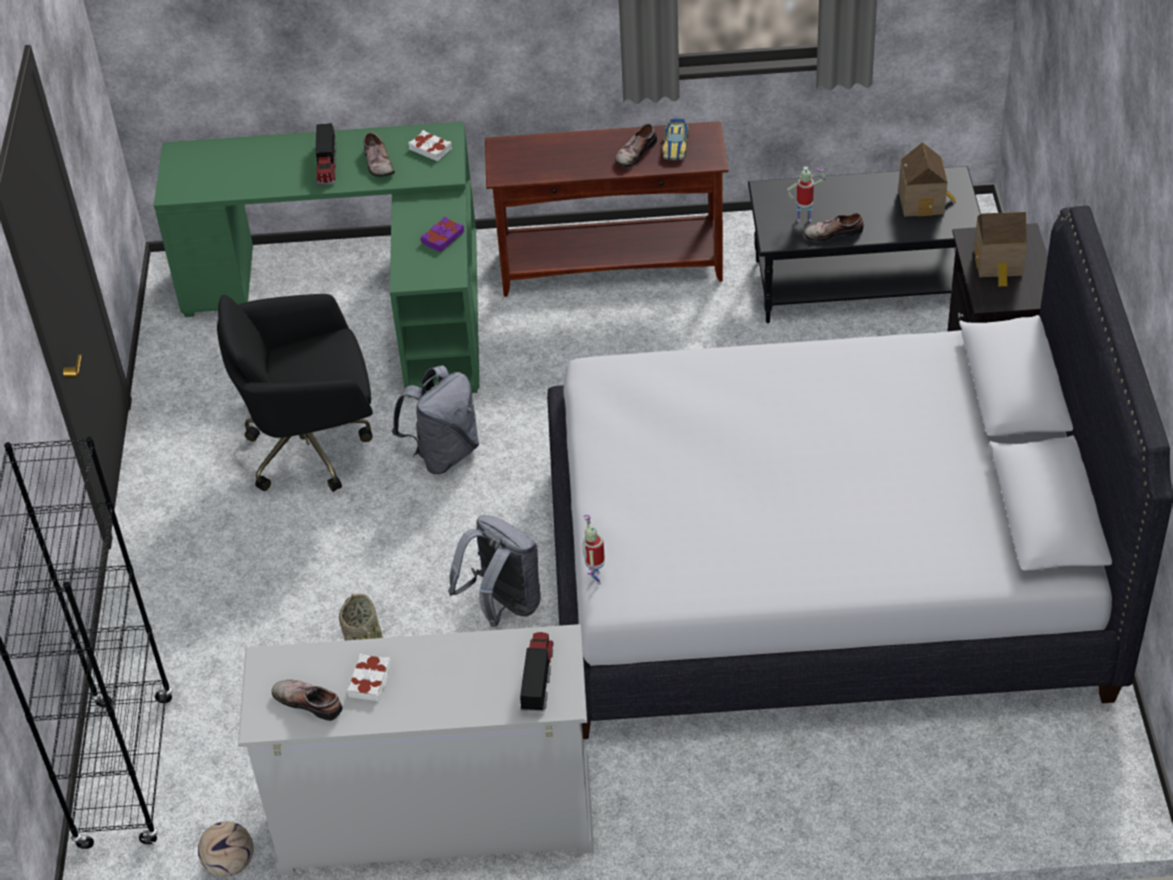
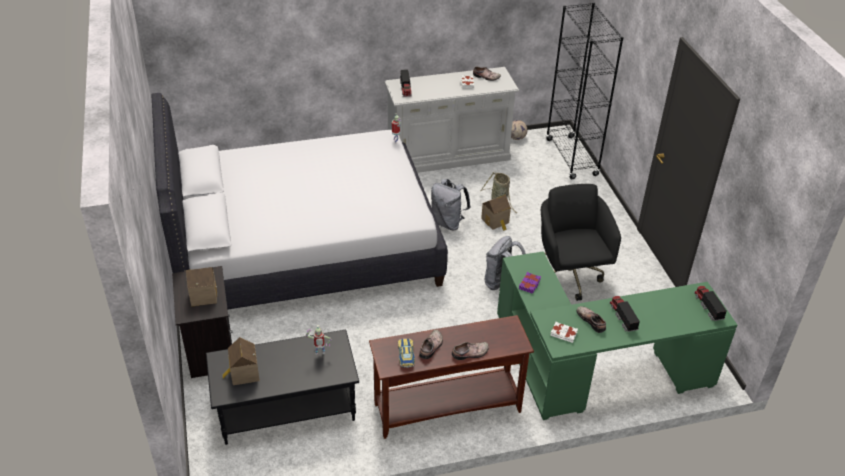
camera: 165 degrees right, 5 degrees down
(185, 168) = (708, 307): none -> toy truck
(313, 450) = (569, 280): black office chair -> black office chair turned 75 degrees counterclockwise
(397, 598) = (496, 221): none -> toy house
(832, 232) = (302, 346): shoe -> shoe (470, 354)

